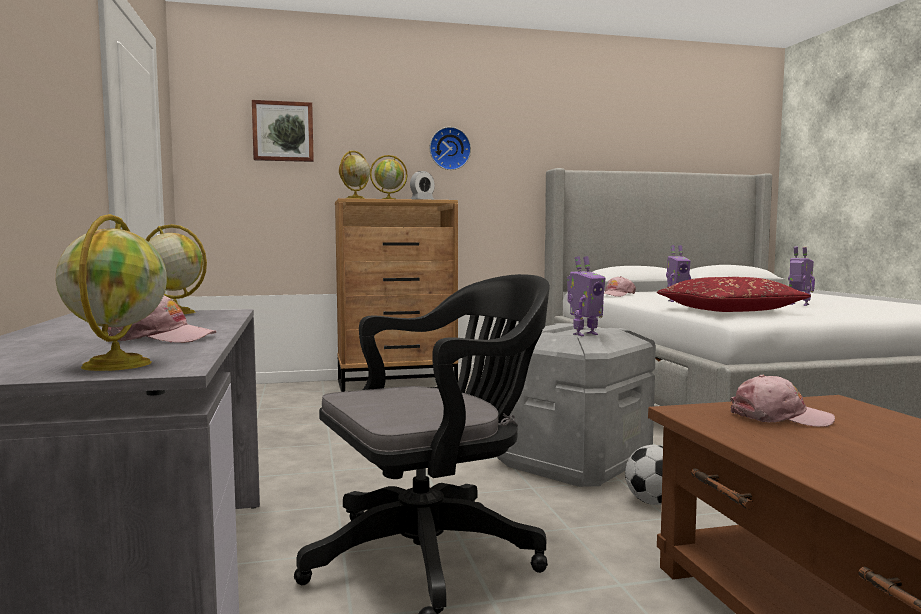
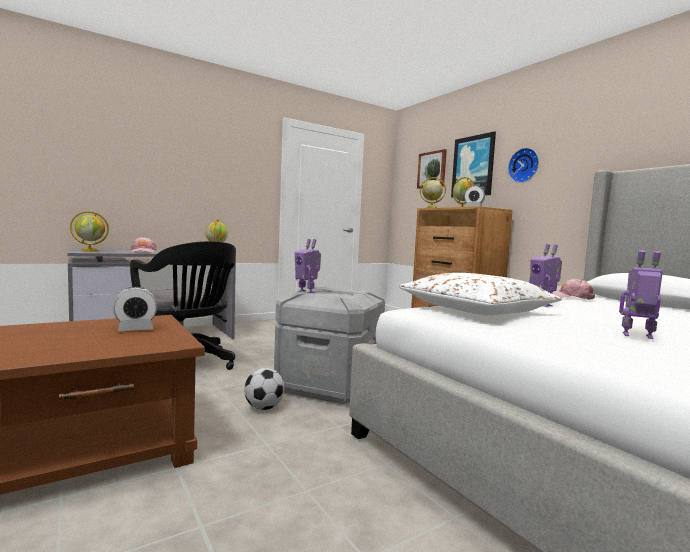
camera: 70 degrees right, 0 degrees up
(368, 138) = (473, 166): none -> picture
(728, 310) = (476, 310): red pillow -> white pillow
(779, 417) = (135, 329): pink cap -> alarm clock
(798, 304) = (638, 336): toy robot -> toy robot turned 90 degrees counterclockwise

